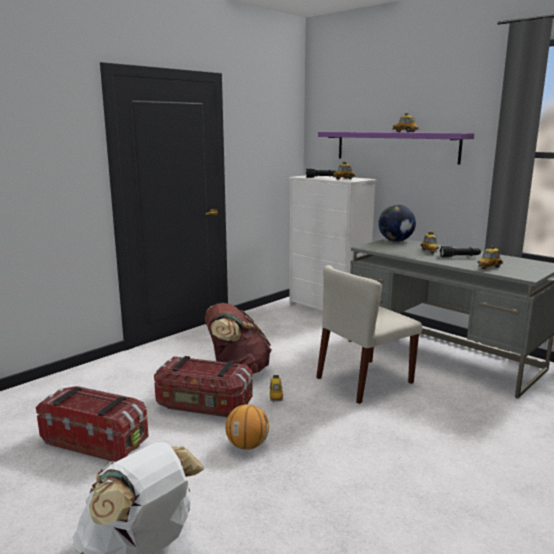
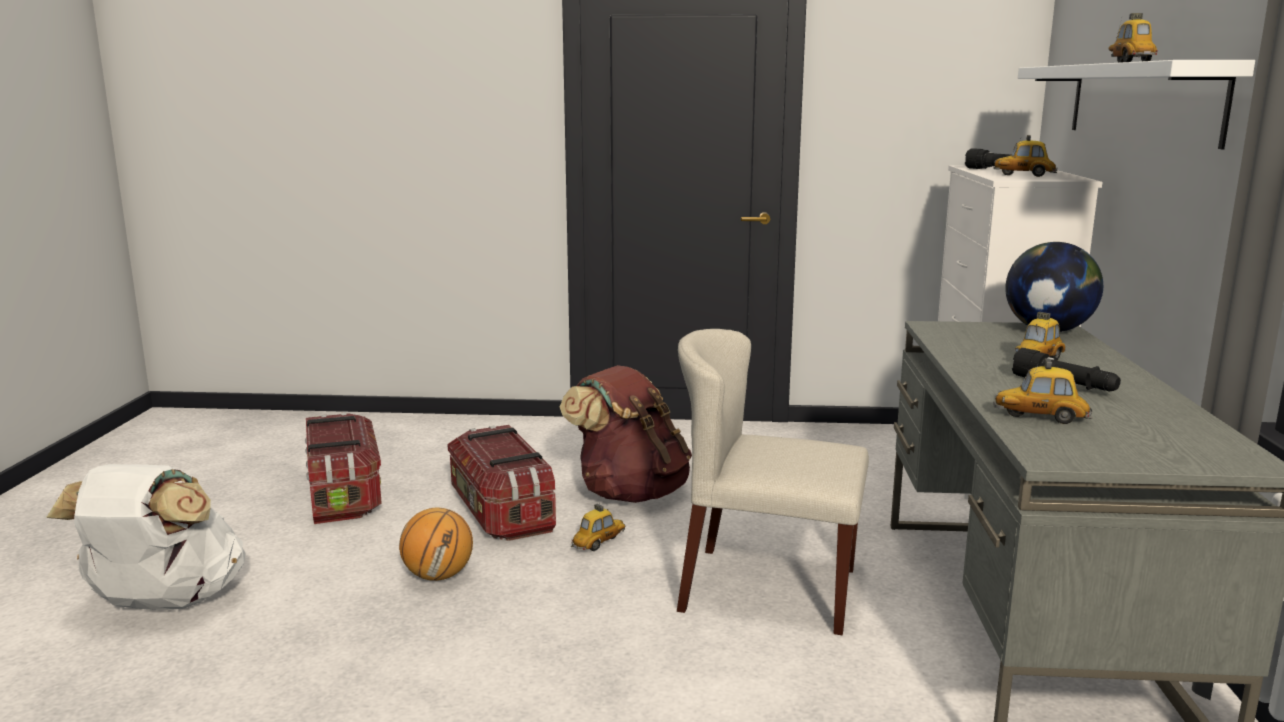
camera: 50 degrees right, 0 degrees up
(395, 146) = (1141, 101): purple shelf -> white shelf

